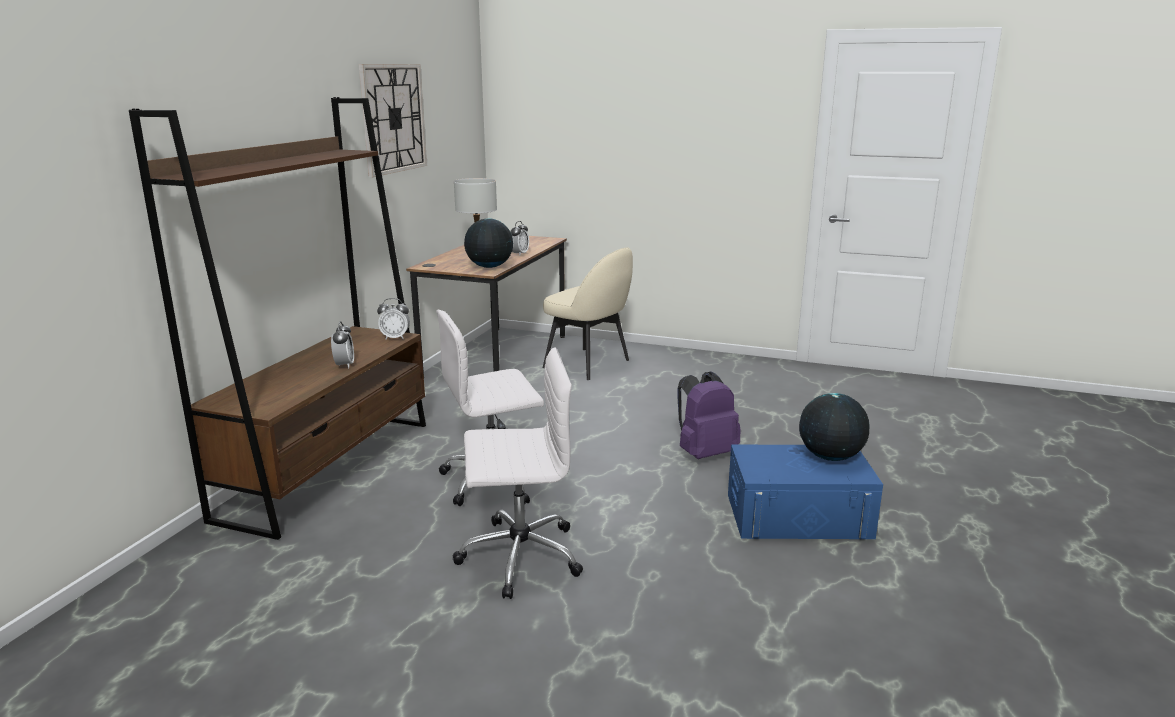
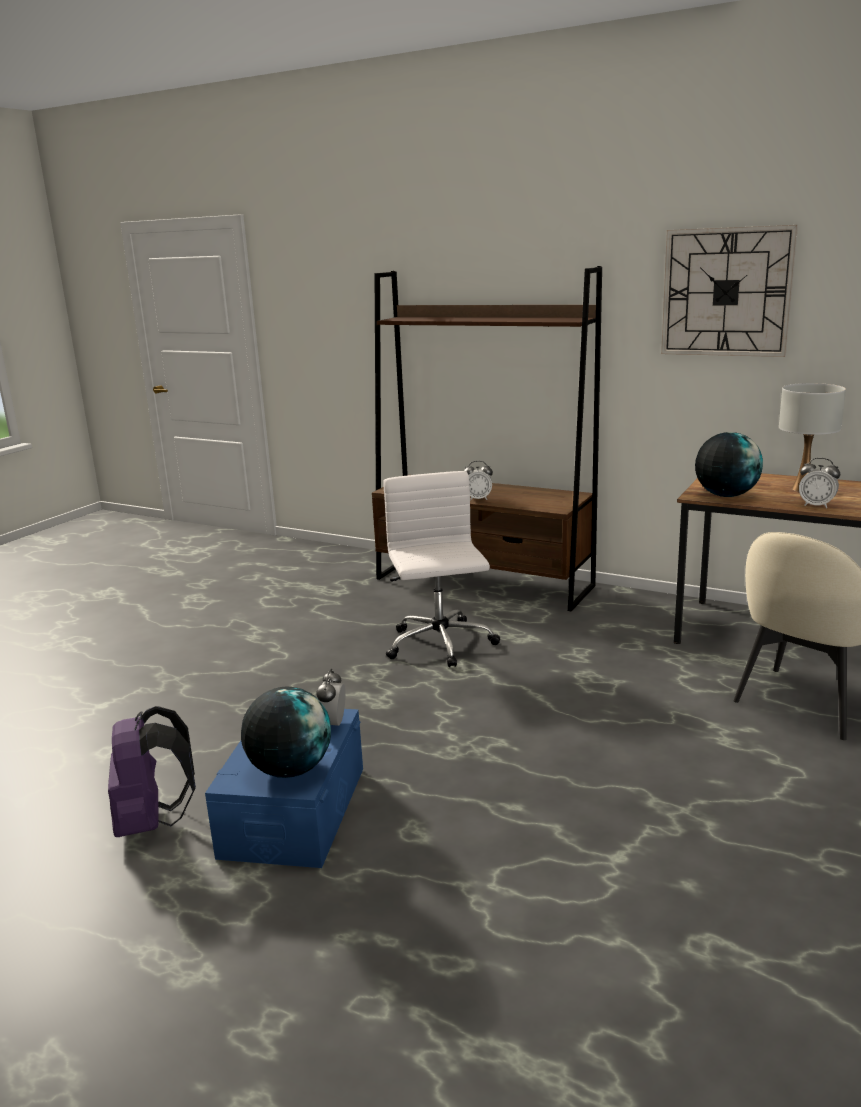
camera: 100 degrees right, 0 degrees up
(395, 338) = (553, 507): alarm clock -> alarm clock (333, 724)
(518, 556) = (307, 655): white office chair -> none
(704, 453) = (475, 767): purple backpack -> purple backpack (152, 822)

